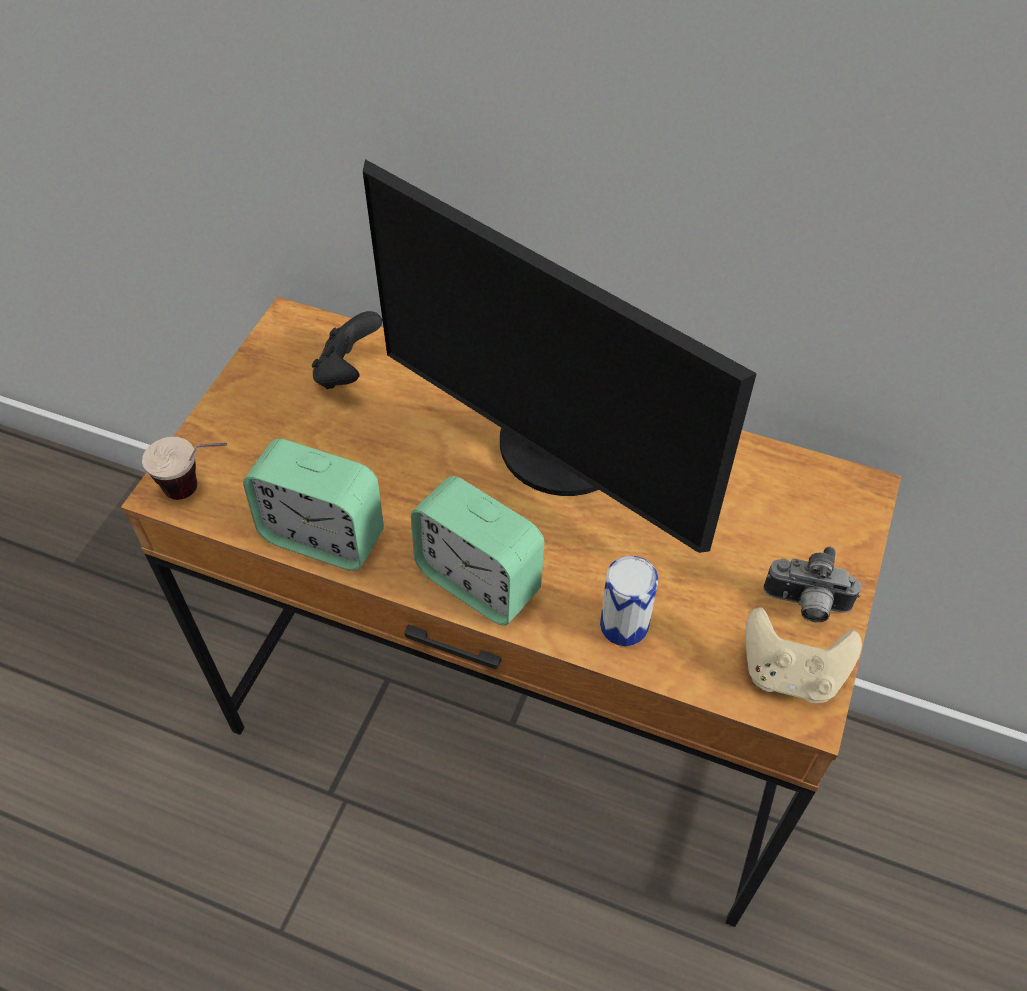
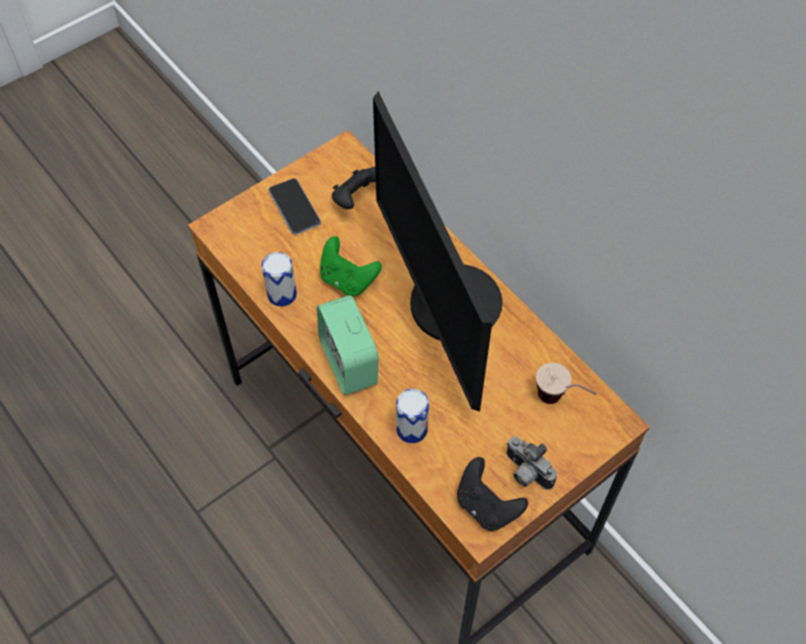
camera: 30 degrees right, 5 degrees up
(200, 490) = (233, 234): cup -> cup (561, 402)
(267, 418) = (294, 207): none -> phone
(323, 536) = (282, 294): alarm clock -> can
(403, 476) = (347, 280): none -> green game controller
(790, 673) = (486, 506): beige game controller -> black game controller

